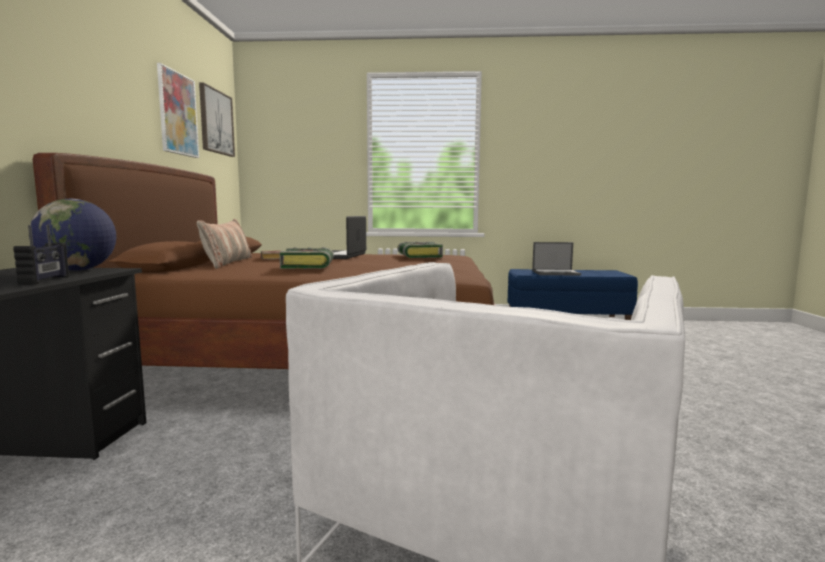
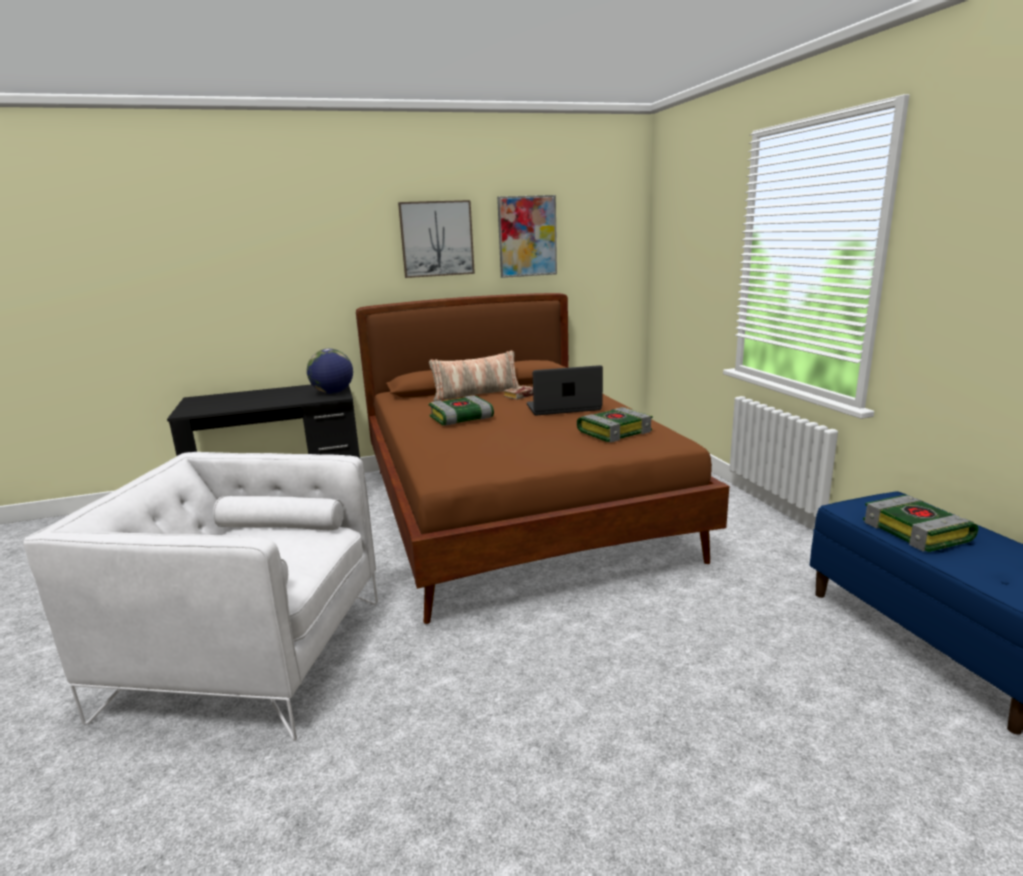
camera: 70 degrees right, 10 degrees up
(45, 280) = (286, 402): radio -> none
(216, 122) = (599, 226): picture -> picture (437, 239)
(556, 273) = (918, 532): laptop -> book

